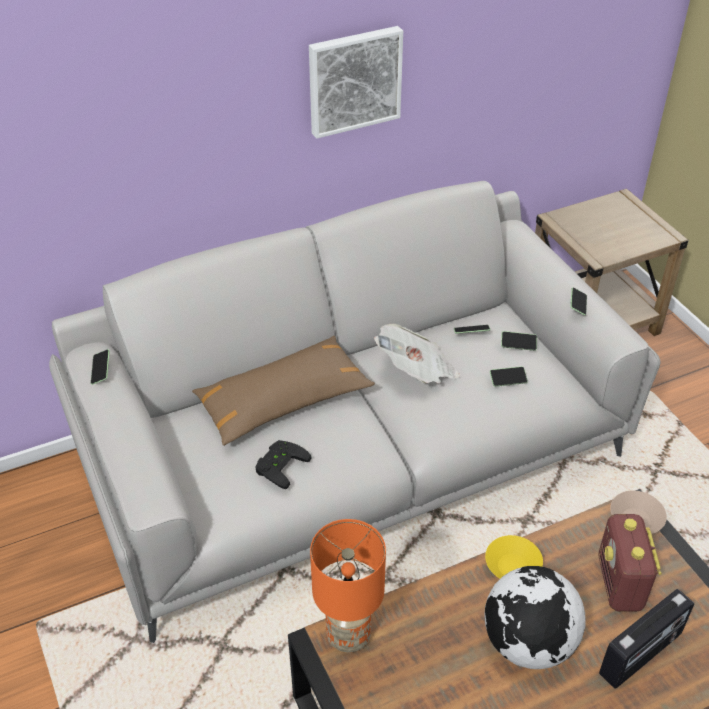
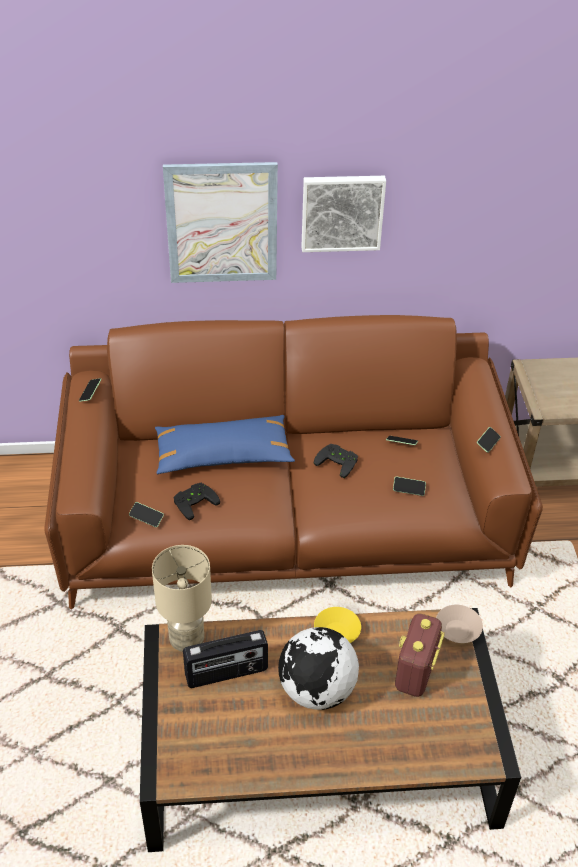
camera: 20 degrees right, 0 degrees up
(218, 122) = (222, 223): none -> picture
(283, 401) = (223, 455): brown pillow -> blue pillow
(348, 635) = (187, 640): orange table lamp -> beige table lamp
(355, 457) = (288, 521): grey sofa -> brown sofa
(416, 371) = (338, 461): newspaper -> black game controller
(518, 345) = (434, 463): phone -> phone (146, 518)
(641, 655) = (400, 729): radio -> radio (226, 673)

